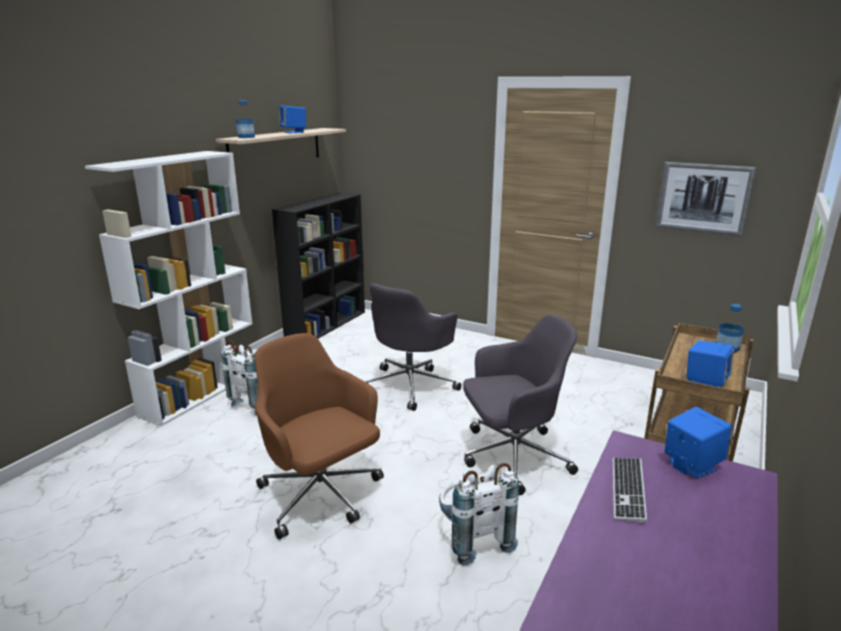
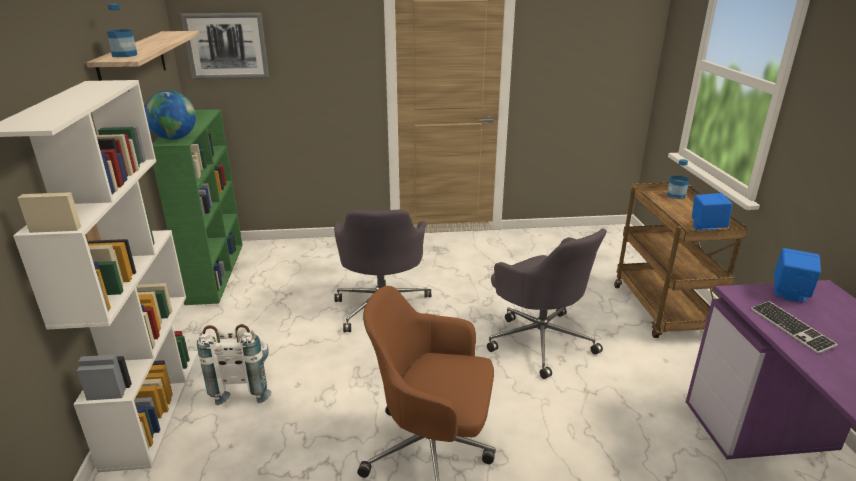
camera: 35 degrees left, 5 degrees up
(294, 132) = (157, 41): blue speaker -> none
(294, 207) = (174, 138): none -> globe
(327, 325) = (216, 271): black bookcase -> green bookcase
(472, 538) = (592, 424): white backpack -> none
(512, 457) = (540, 340): grey office chair -> grey office chair turned 105 degrees clockwise
(703, 198) = (583, 72): picture -> picture (226, 46)

